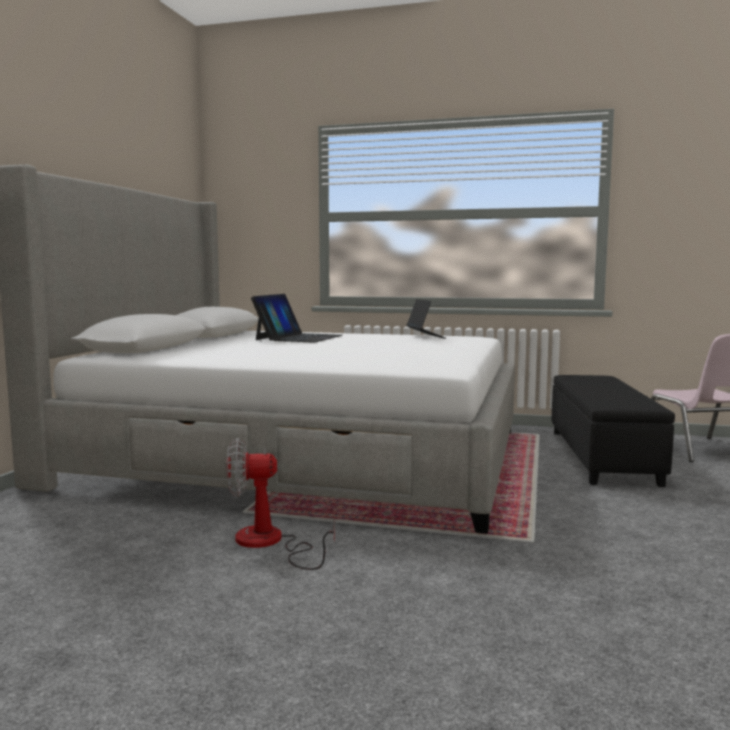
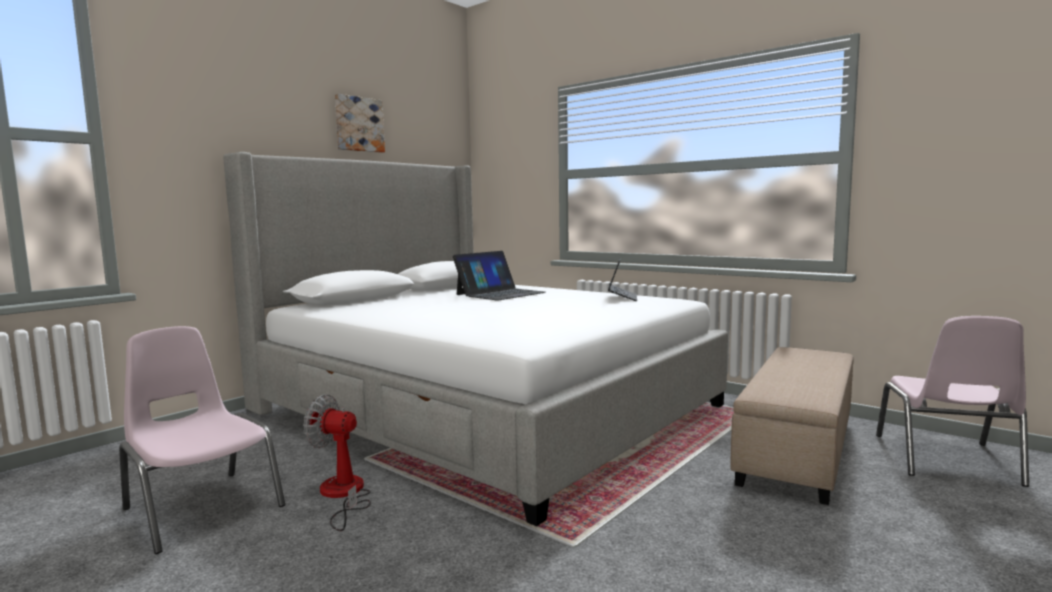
camera: 25 degrees right, 0 degrees up
(110, 145) = (358, 124): none -> picture
(122, 580) = (201, 507): none -> pink chair
(600, 456) = (795, 450): black ottoman -> beige ottoman

